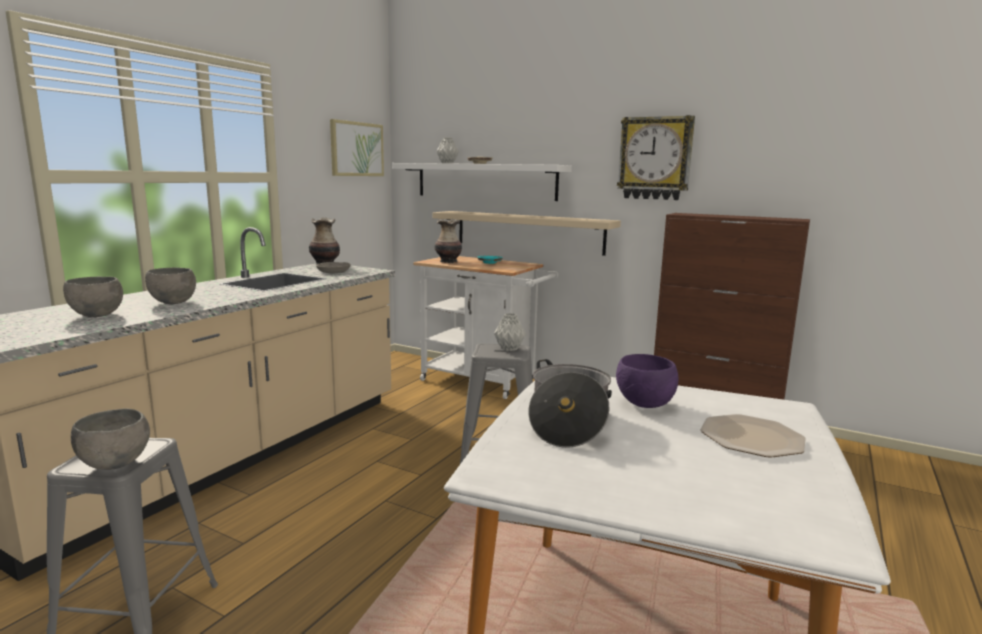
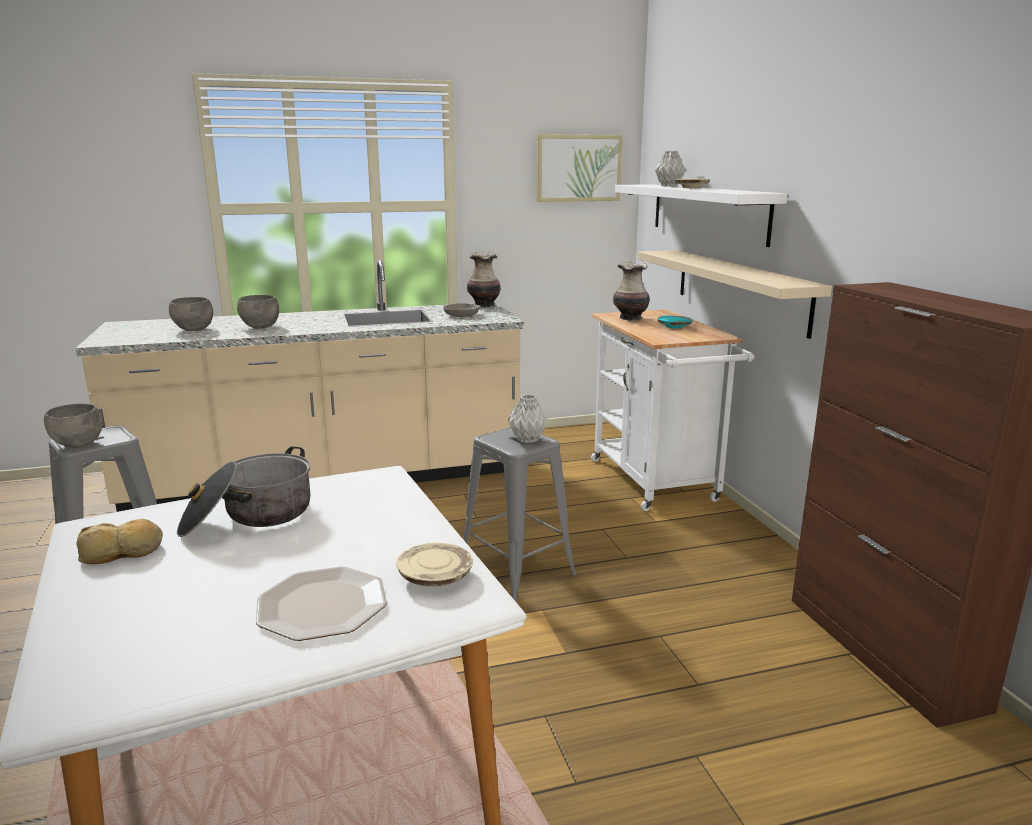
camera: 45 degrees right, 5 degrees up
(569, 472) = (122, 552): none -> bread
(645, 404) = (352, 531): purple bowl -> none
(655, 158) = (881, 186): wall clock -> none
(744, 405) = (435, 576): none -> beige plate

